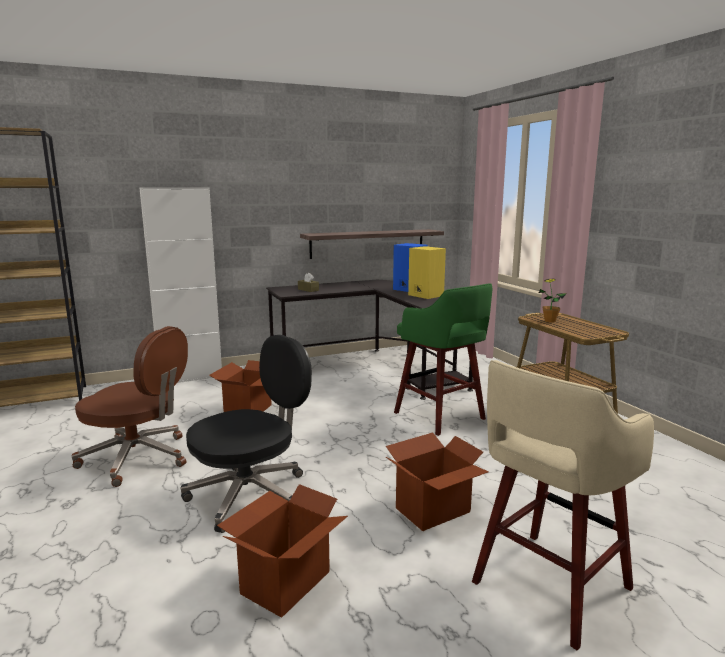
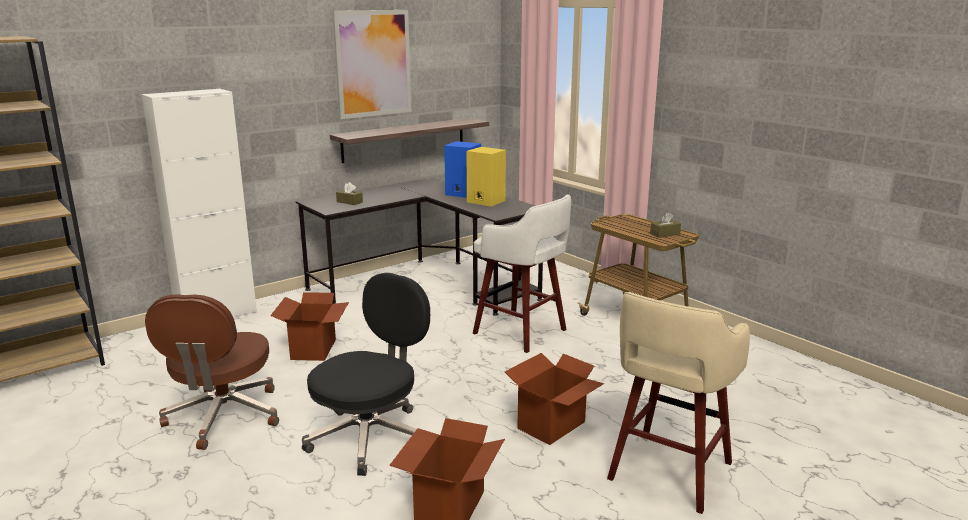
camera: 15 degrees left, 5 degrees up
(138, 458) = (223, 417): brown office chair -> brown office chair turned 90 degrees clockwise
(341, 176) = (373, 63): none -> picture
(441, 417) = (522, 332): green stool -> white stool
(549, 321) = (622, 225): potted plant -> none
(592, 330) = (665, 234): none -> brown tissue box

